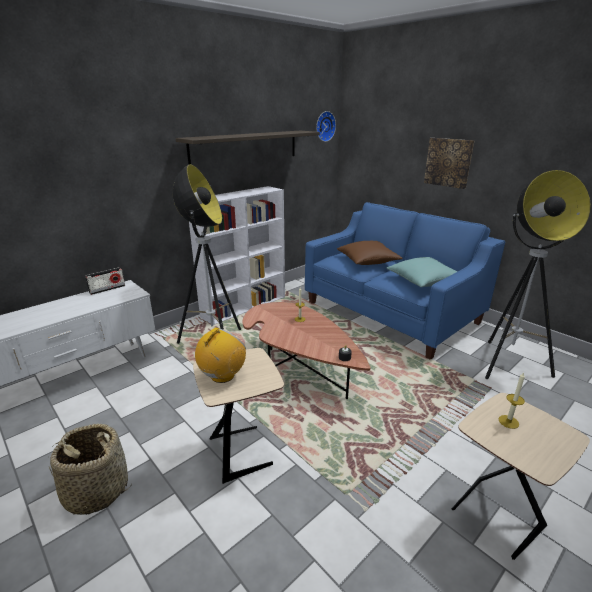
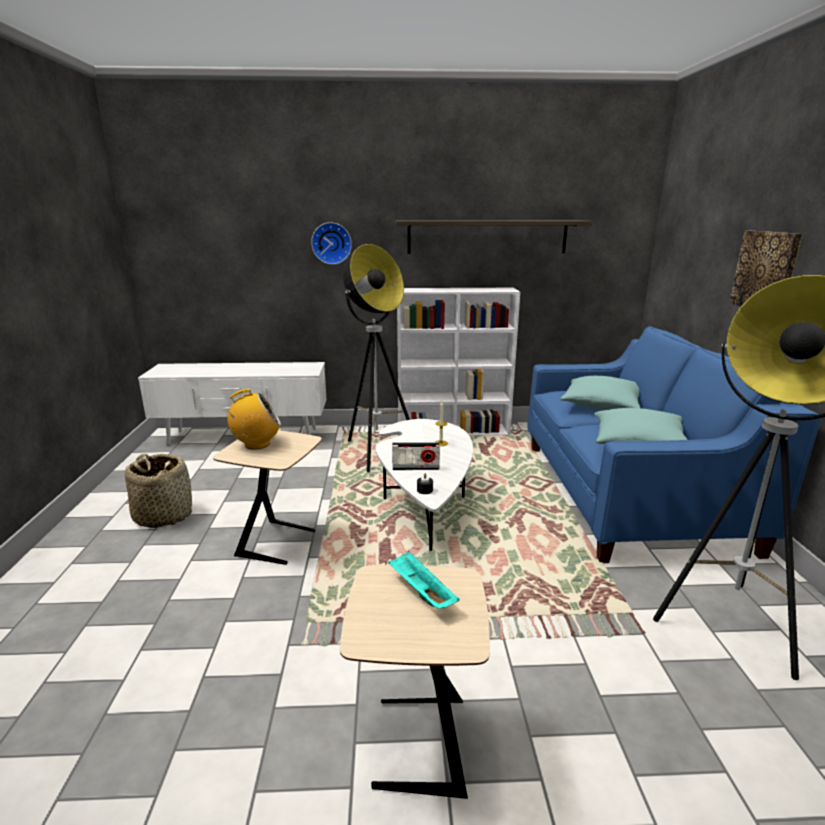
camera: 40 degrees right, 5 degrees down
(107, 289) = (296, 364): radio -> radio (415, 468)
(299, 368) = (425, 503): brown coffee table -> white coffee table
(324, 126) = (626, 216): wall clock -> wall clock (331, 243)
(368, 261) = (601, 405): brown pillow -> turquoise pillow
(508, 421) = (420, 592): candle -> turquoise tray

